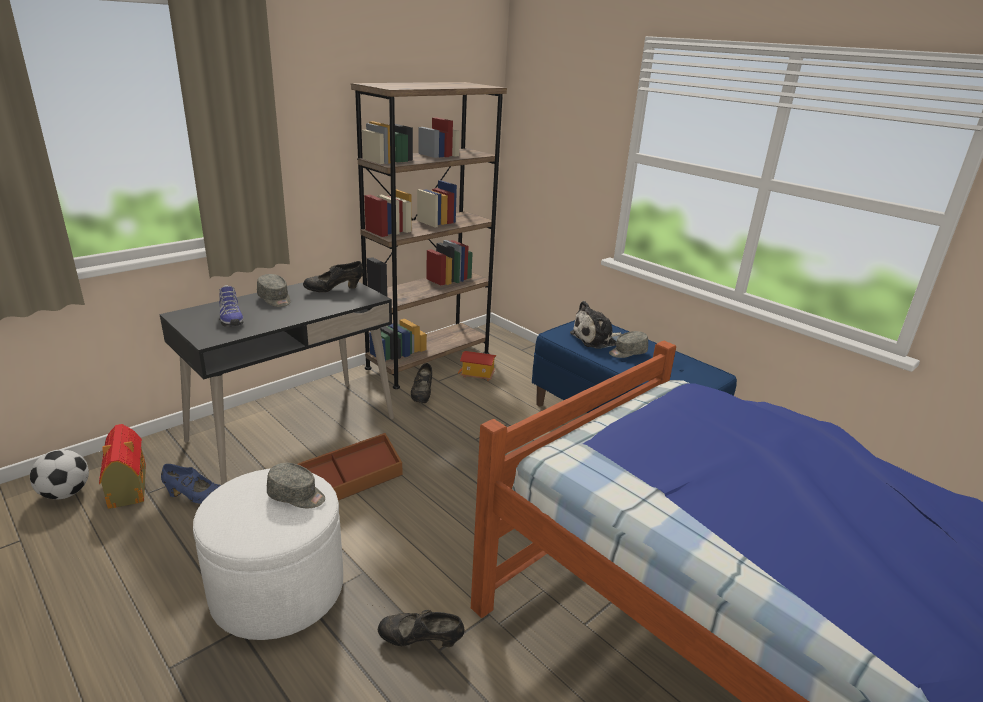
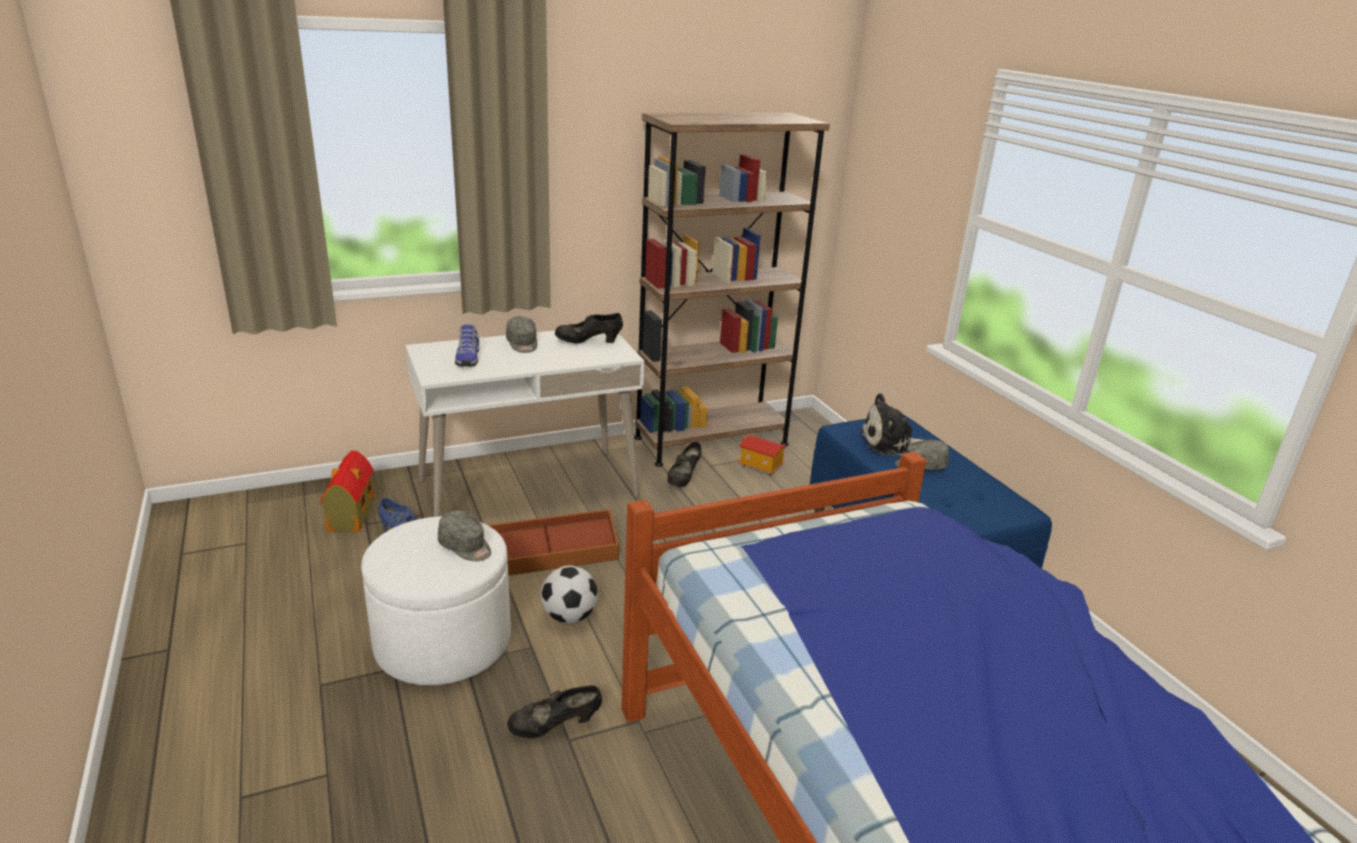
camera: 20 degrees right, 0 degrees up
(65, 493) = (297, 509): football -> football (569, 616)
(293, 429) = (528, 489): black desk -> white desk
(420, 641) = (555, 727): black shoe -> black shoe turned 45 degrees counterclockwise

